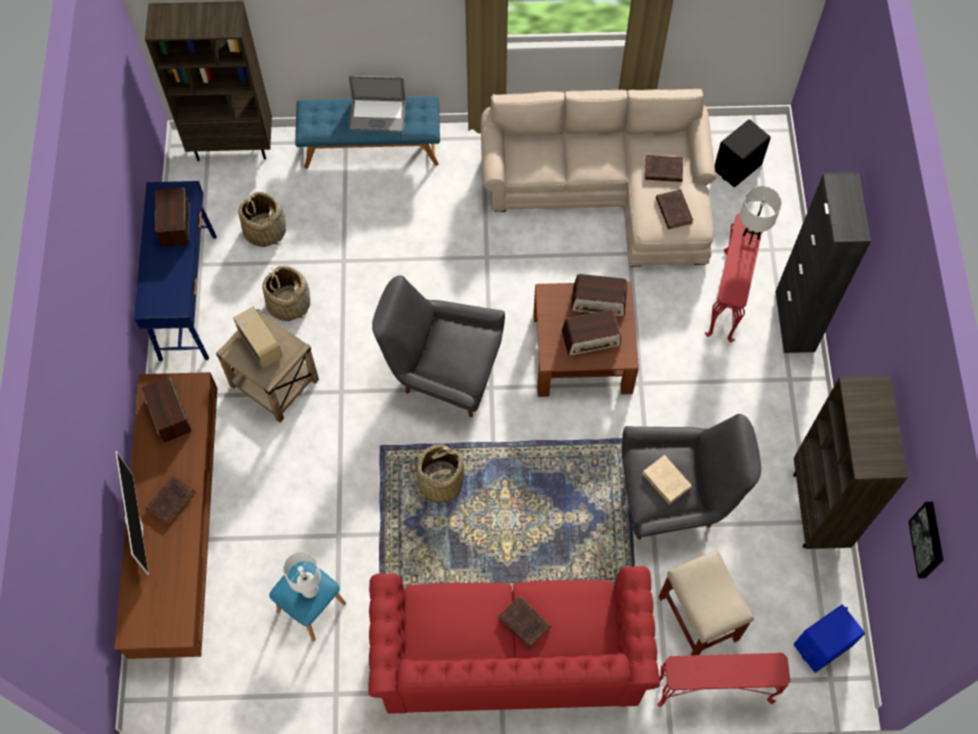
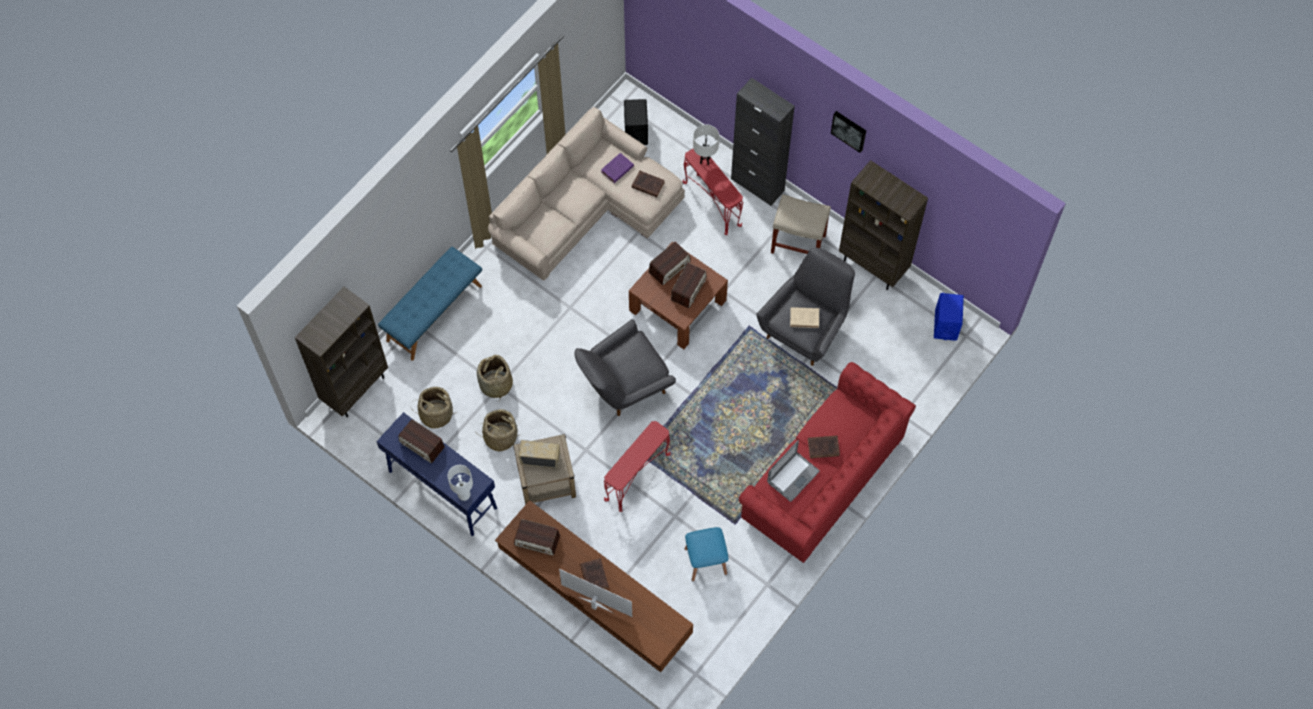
camera: 50 degrees left, 0 degrees up
(310, 589) = (710, 541): white table lamp -> white table lamp (464, 494)
(377, 115) = (434, 287): laptop -> laptop (793, 476)
(440, 483) = (690, 439): basket -> basket (495, 384)
(662, 170) = (616, 169): brown book -> purple book
(697, 617) = (880, 371): beige stool -> beige stool (797, 243)
(714, 690) = (924, 395): red side table -> red side table (637, 477)
(929, 540) = (967, 215): picture -> picture (849, 130)

